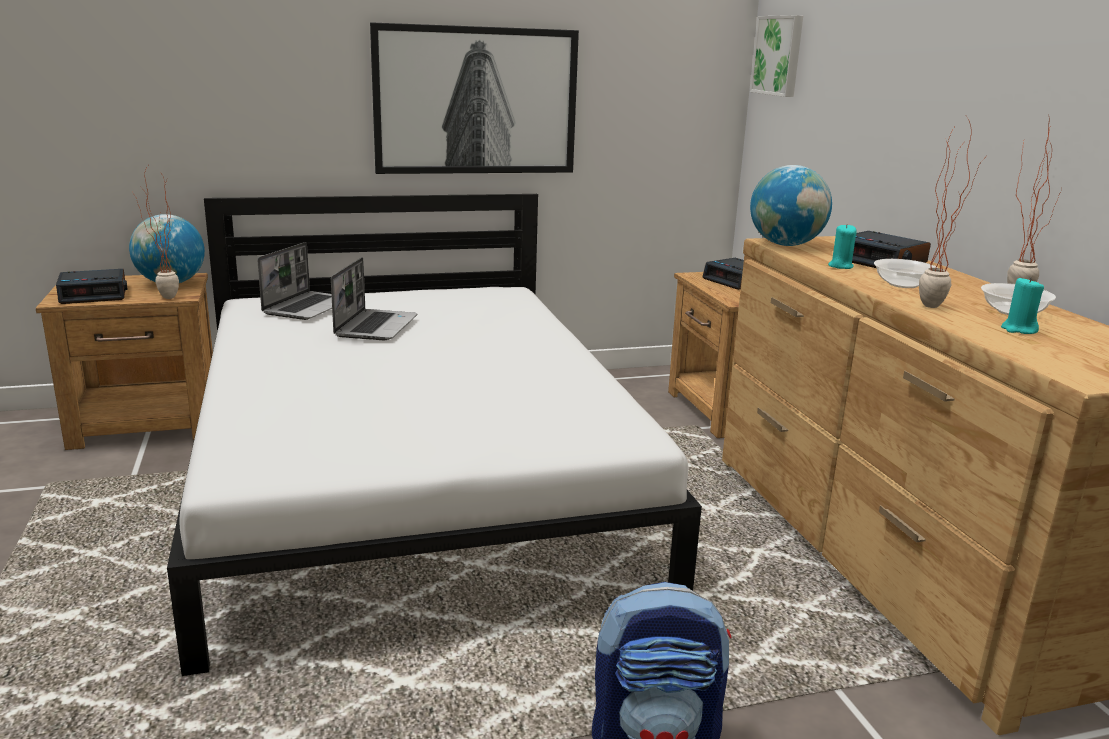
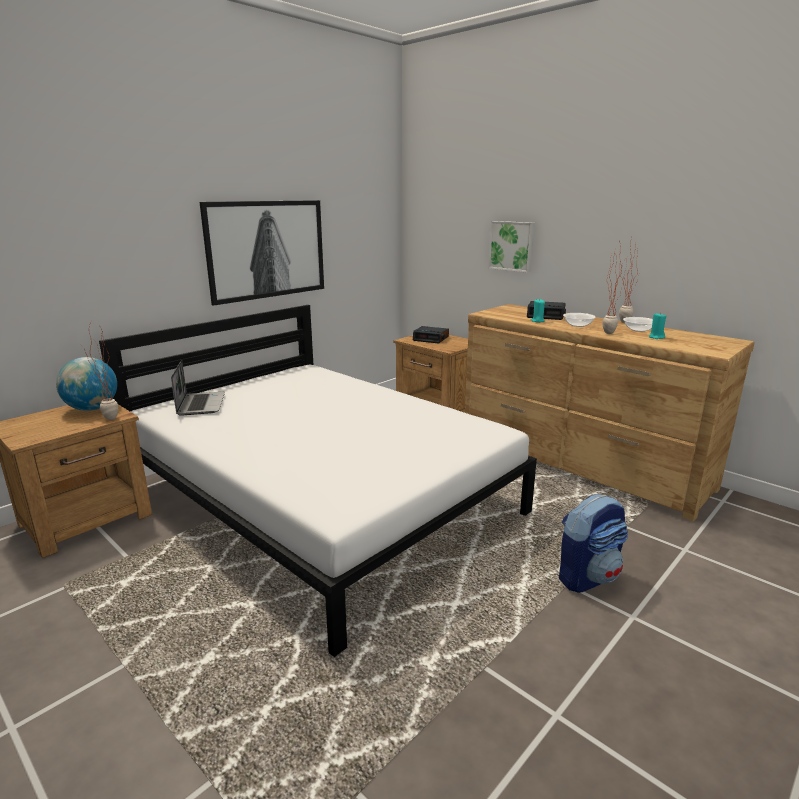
camera: 30 degrees left, 0 degrees up
(94, 294) = (44, 430): alarm clock -> none
(376, 326) = (267, 406): laptop -> none
(779, 55) = (426, 209): picture -> picture (512, 246)
(785, 245) = (493, 314): globe -> none

